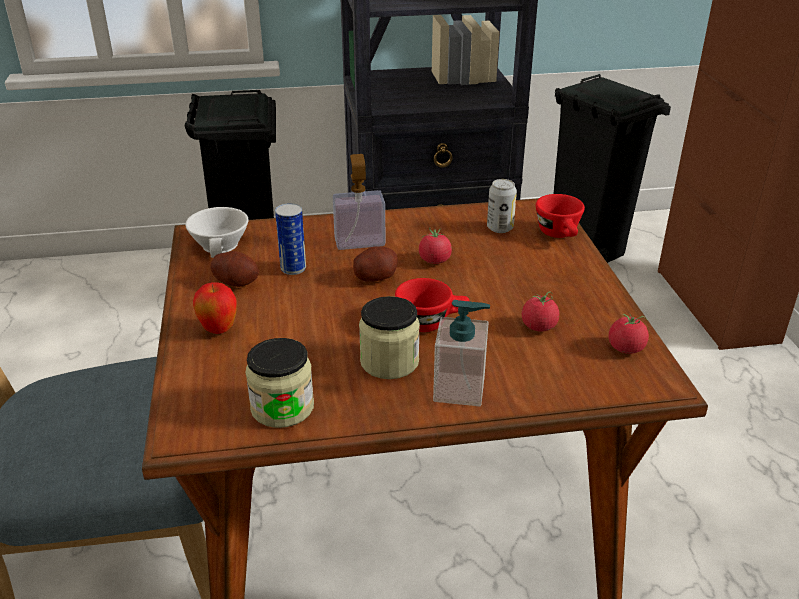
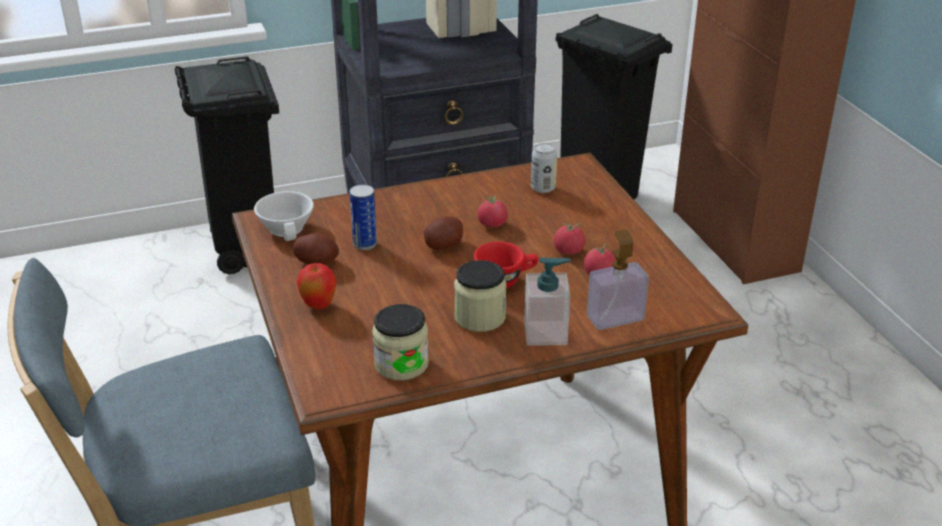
camera: 10 degrees left, 0 degrees up
(359, 242) = (418, 213): soap dispenser -> soap dispenser (615, 318)
(560, 235) = (599, 190): red cup -> none
(626, 348) = (675, 285): tomato -> tomato (568, 251)

